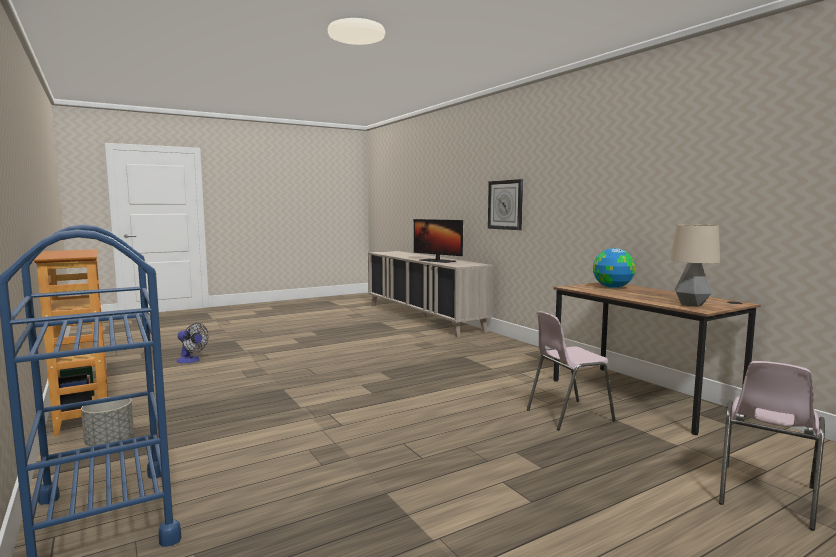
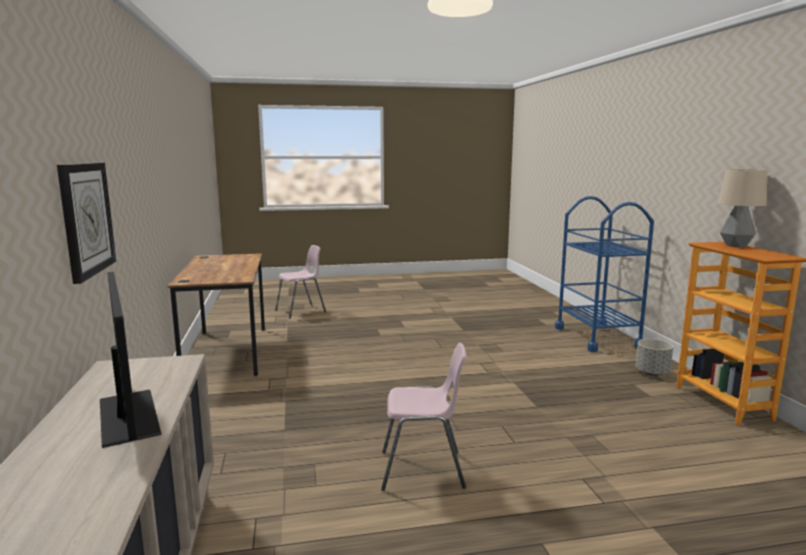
camera: 160 degrees left, 5 degrees up
(191, 360) = (727, 501): fan -> none
(568, 415) = (311, 348): pink chair -> pink chair (423, 470)
(612, 287) = (208, 276): globe -> none
(691, 305) = (239, 257): table lamp -> table lamp (735, 246)

